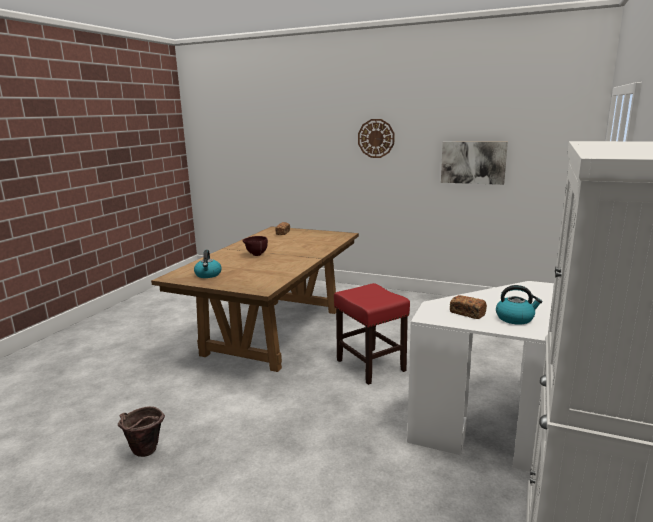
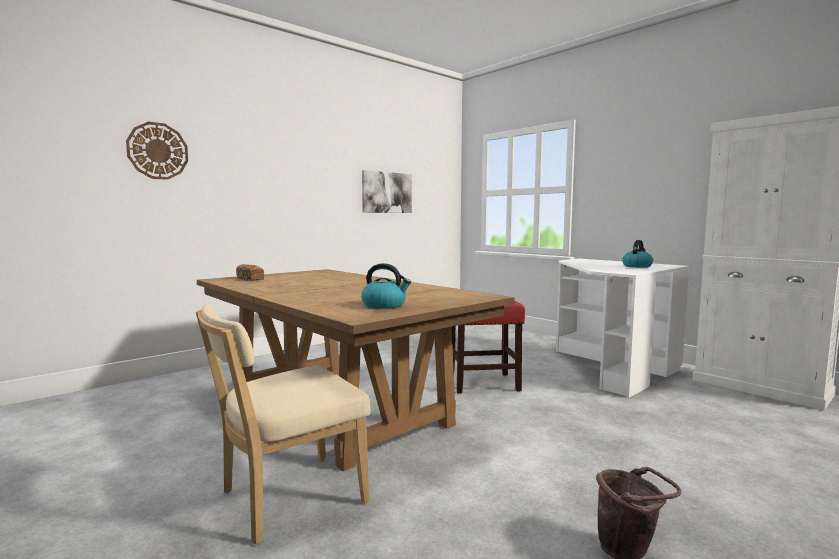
camera: 65 degrees left, 10 degrees down
(168, 351) = (286, 499): none -> beige chair
(255, 255) = (331, 290): brown bowl -> none
(376, 138) = (295, 161): wall clock -> wall clock (158, 151)
(467, 313) = (623, 269): bread -> none

